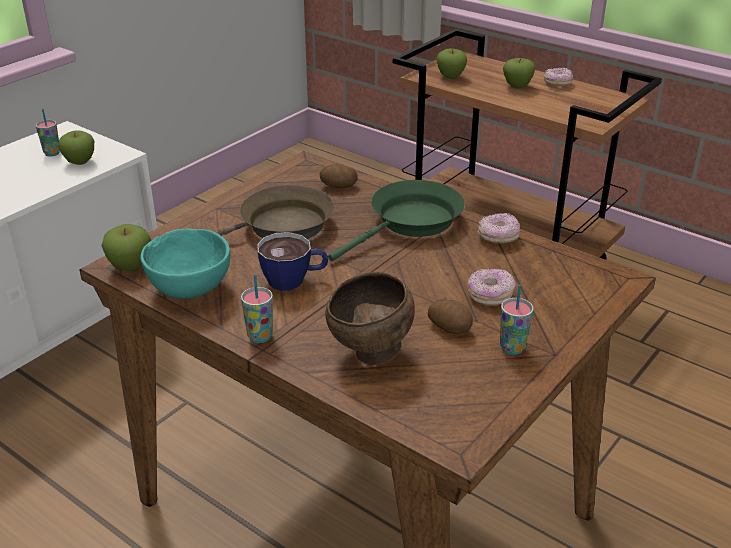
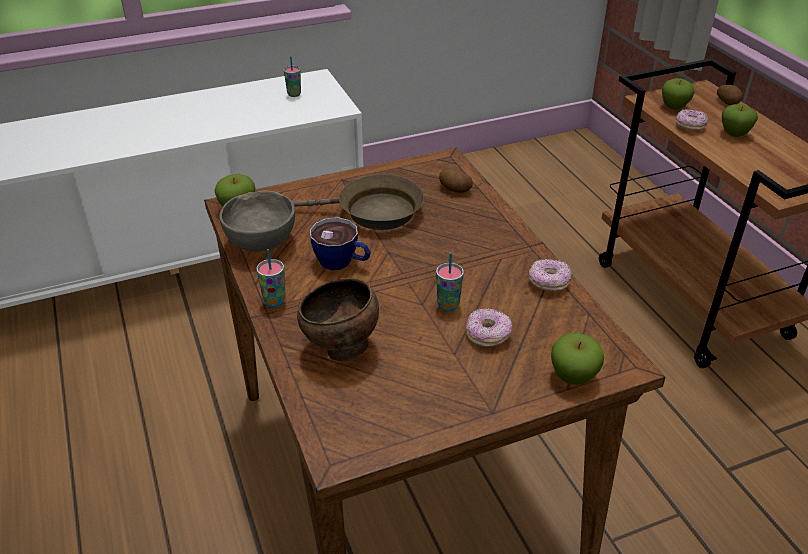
camera: 30 degrees right, 5 degrees up
(80, 162) = (307, 107): apple -> apple (573, 377)
(191, 288) = (262, 242): turquoise bowl -> grey bowl
(411, 223) = (483, 243): green frying pan -> none
(450, 327) = (426, 351): potato -> potato (728, 102)
(512, 348) = (460, 391): cup -> cup (448, 305)
(557, 83) = (781, 141): donut -> donut (690, 126)

